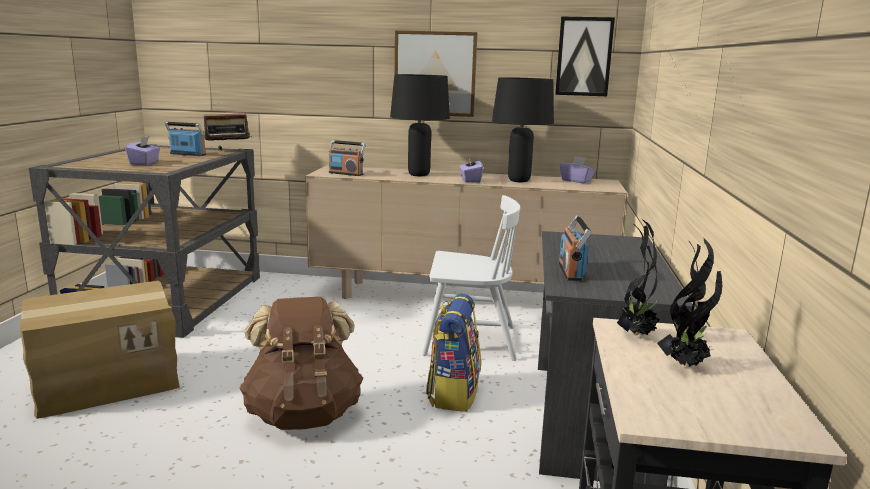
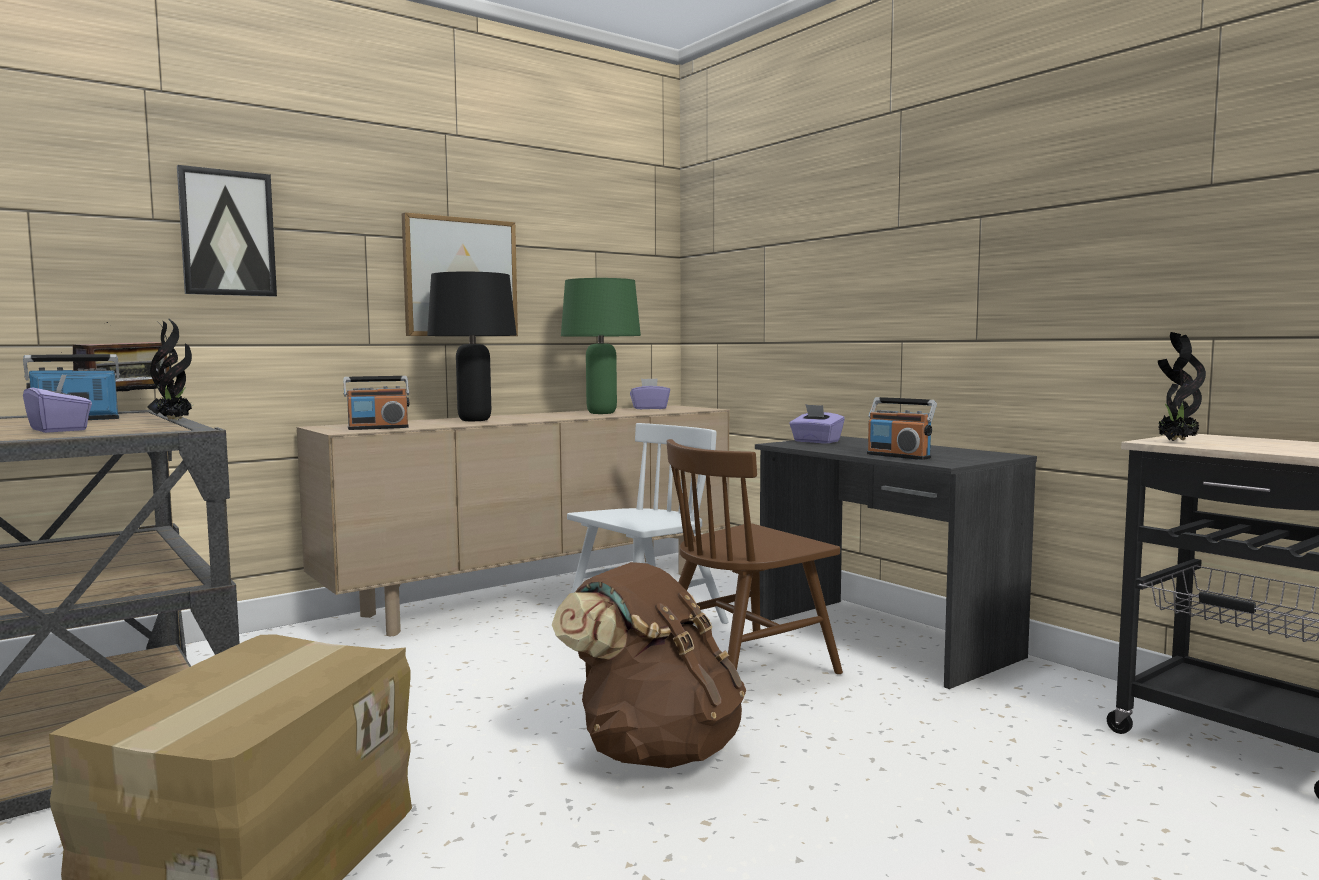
camera: 45 degrees left, 10 degrees down
(453, 393) = (744, 668): backpack -> brown chair
(470, 180) = (555, 417): purple tissue box -> purple tissue box (816, 441)
(519, 180) = (601, 413): black table lamp -> green table lamp
(584, 56) = (630, 259): picture -> picture (227, 233)
(685, 365) = (1253, 444): potted plant -> potted plant (174, 421)

